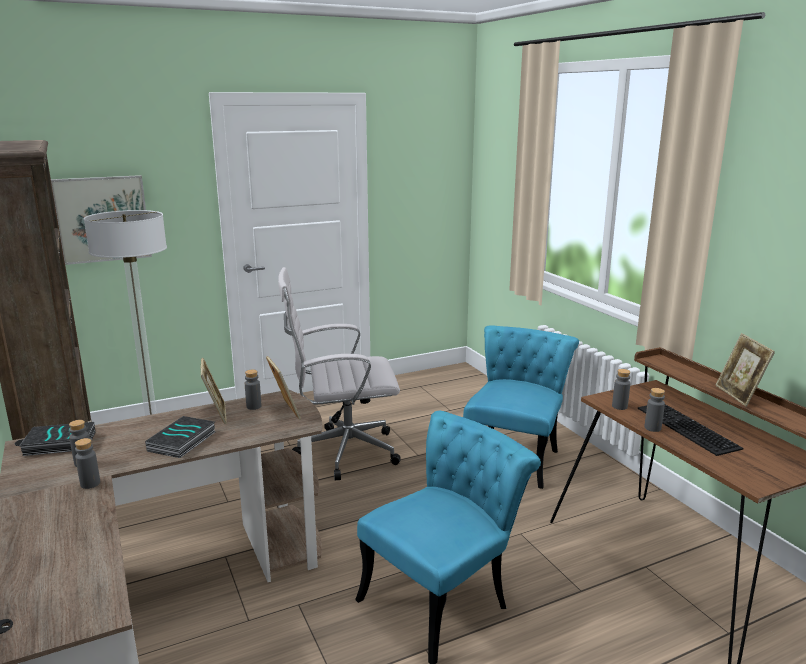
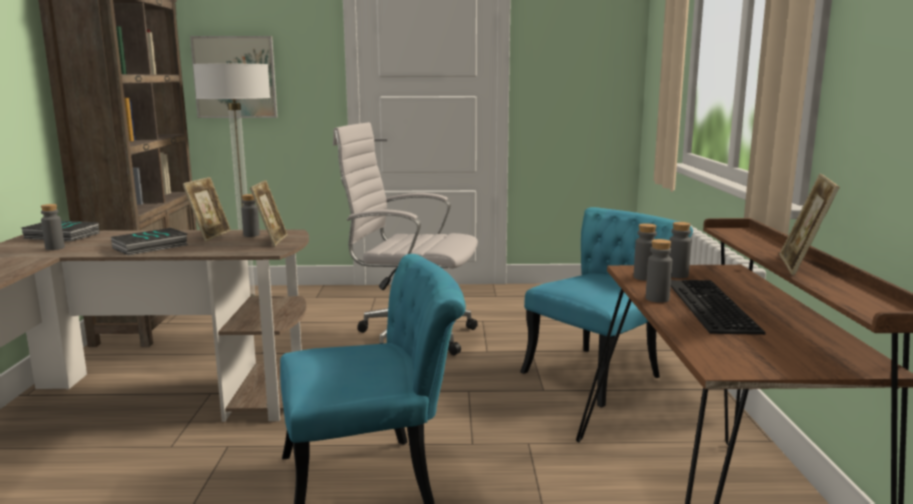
camera: 25 degrees right, 5 degrees down
(90, 484) = (34, 259): grey bottle -> grey bottle (677, 275)

